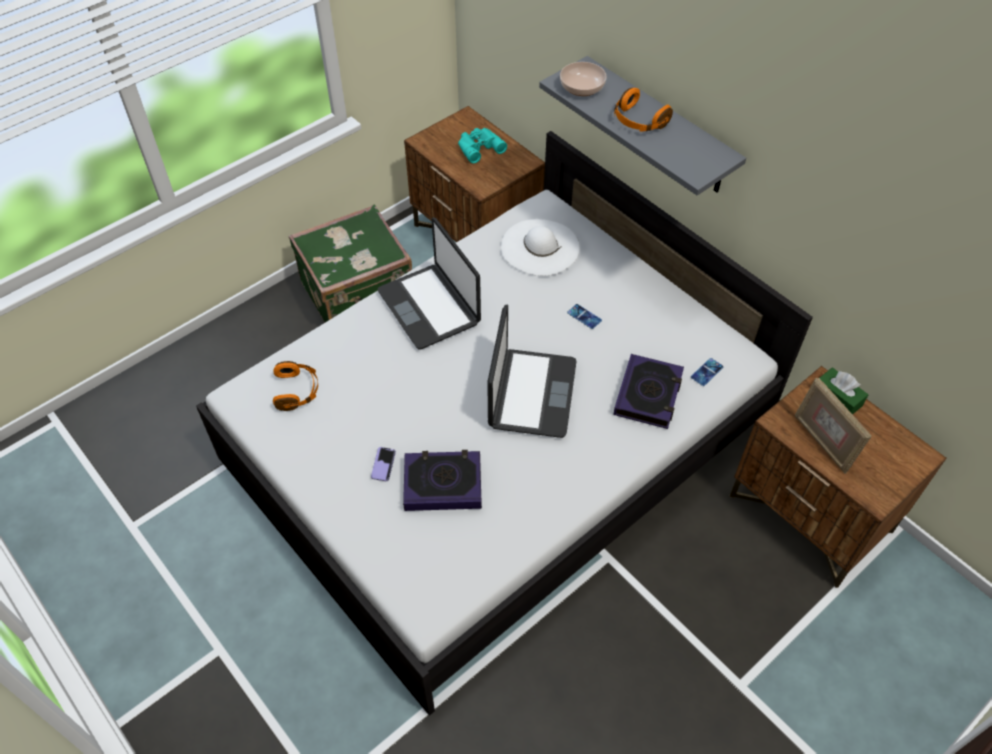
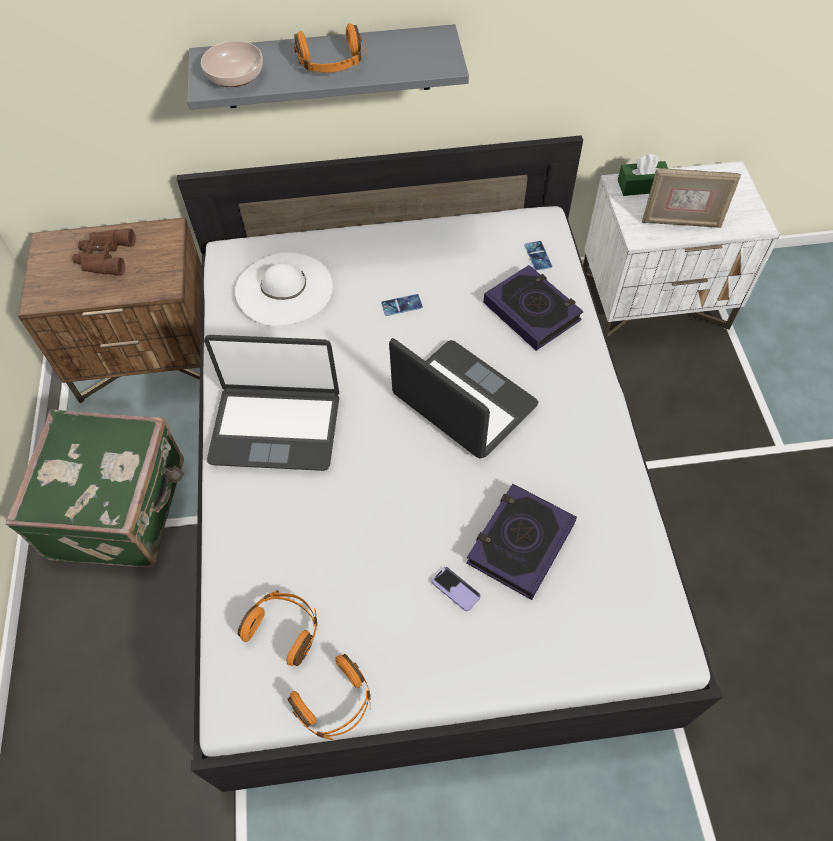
camera: 55 degrees left, 5 degrees up
(267, 442) = (335, 703): none -> orange headphones
(479, 147) = (104, 257): turquoise binoculars -> brown binoculars
(811, 514) = (654, 302): brown nightstand -> white nightstand

